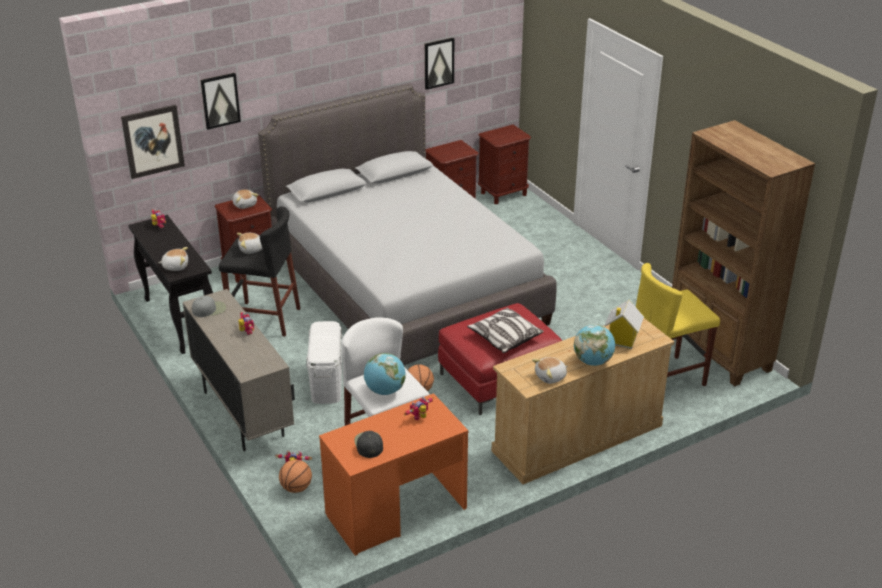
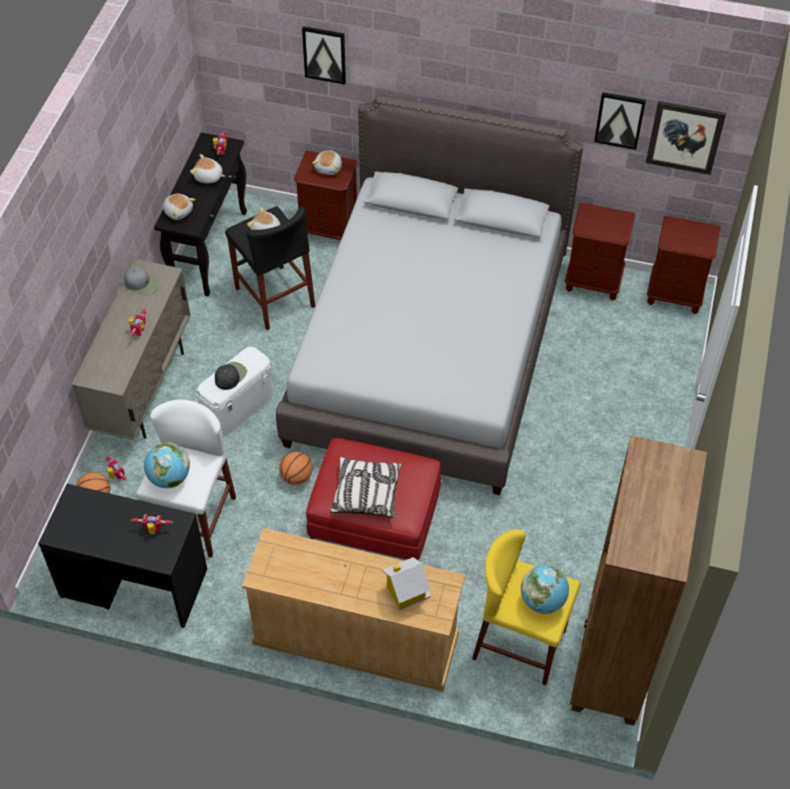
camera: 45 degrees right, 20 degrees up
(153, 141) = (244, 64): picture -> picture (685, 137)
(368, 444) = (86, 524): black cap -> black cap (230, 376)
(396, 511) = (133, 583): orange desk -> black desk
(551, 377) = (290, 581): plush toy -> plush toy (208, 177)
(593, 361) = (347, 595): globe -> globe (543, 600)

